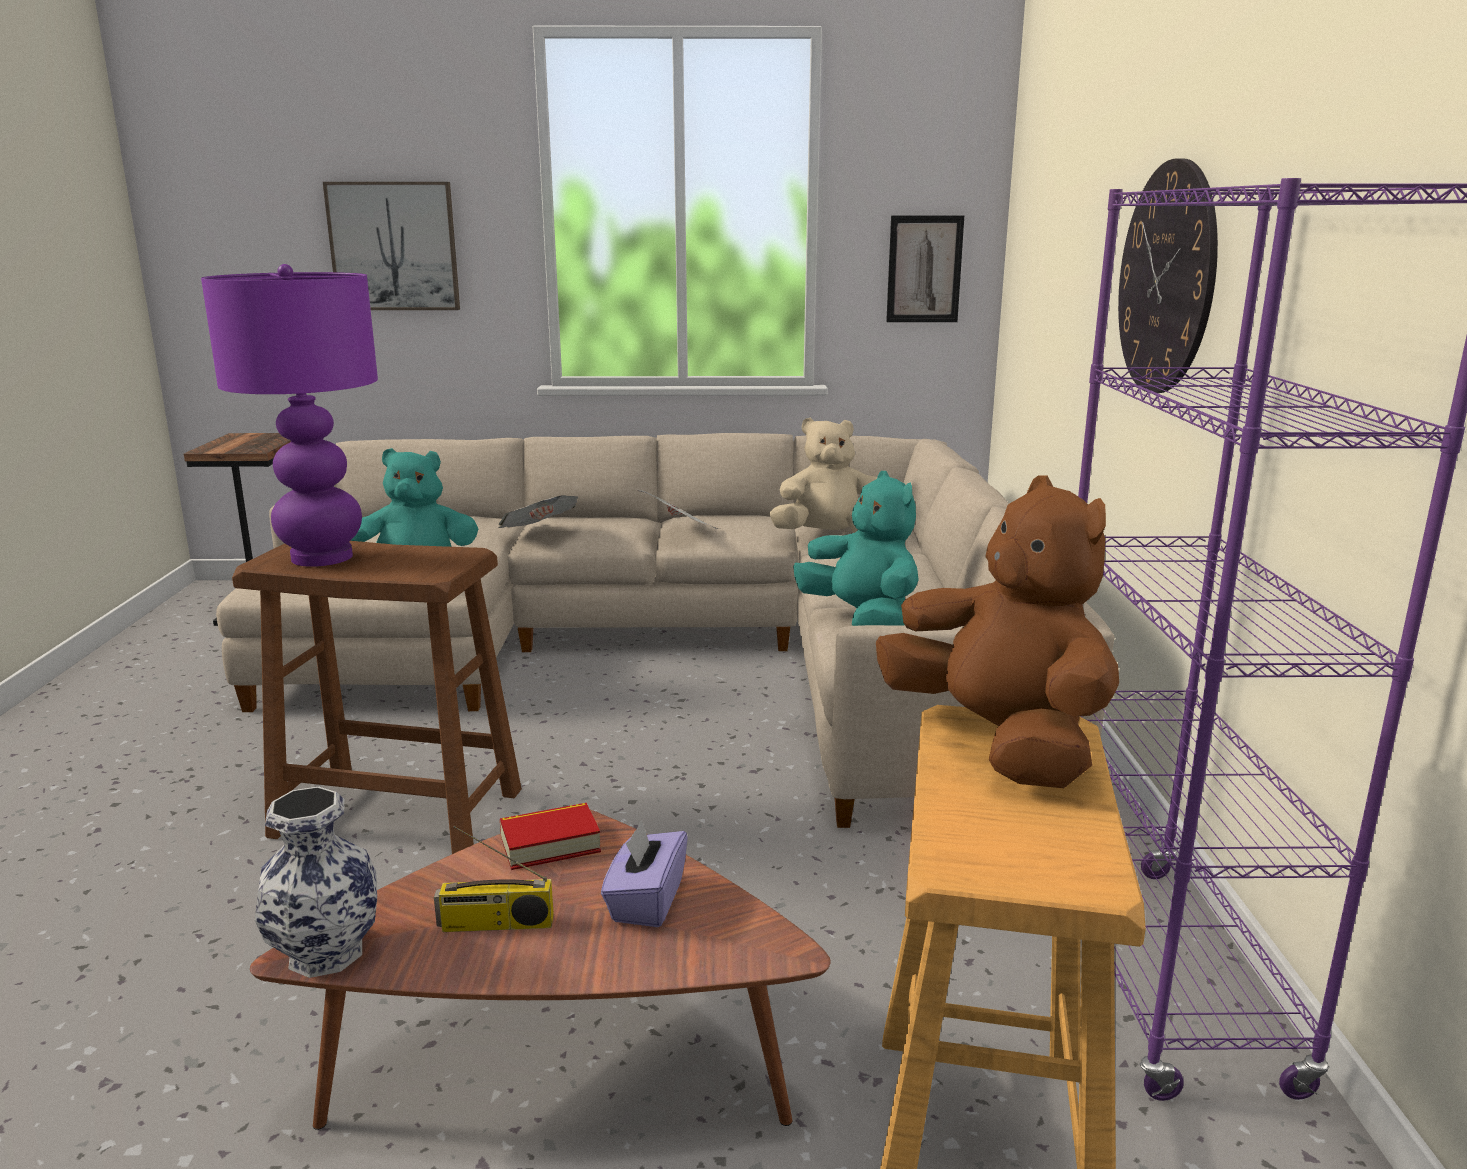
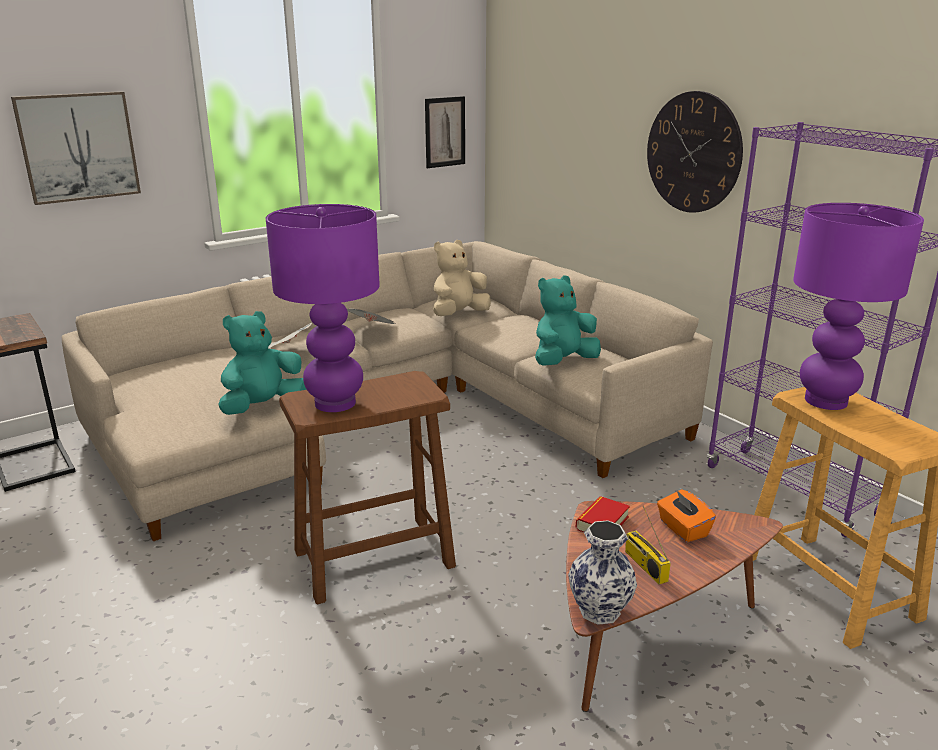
camera: 35 degrees left, 5 degrees up
(495, 924) = (644, 565): radio -> radio turned 105 degrees clockwise
(646, 901) = (683, 529): purple tissue box -> orange tissue box
(862, 620) = (563, 362): turquoise plush toy -> turquoise plush toy turned 60 degrees counterclockwise
(998, 742) = (826, 401): brown plush toy -> purple table lamp

